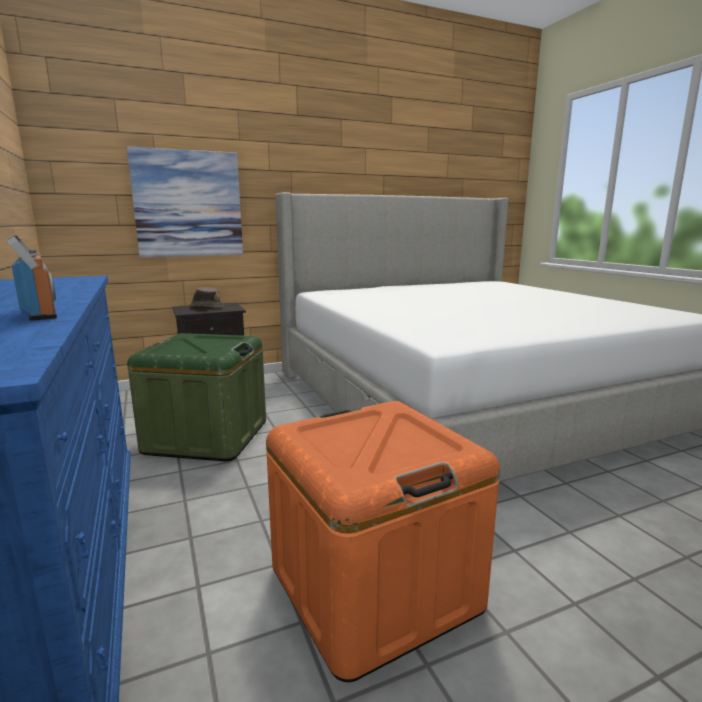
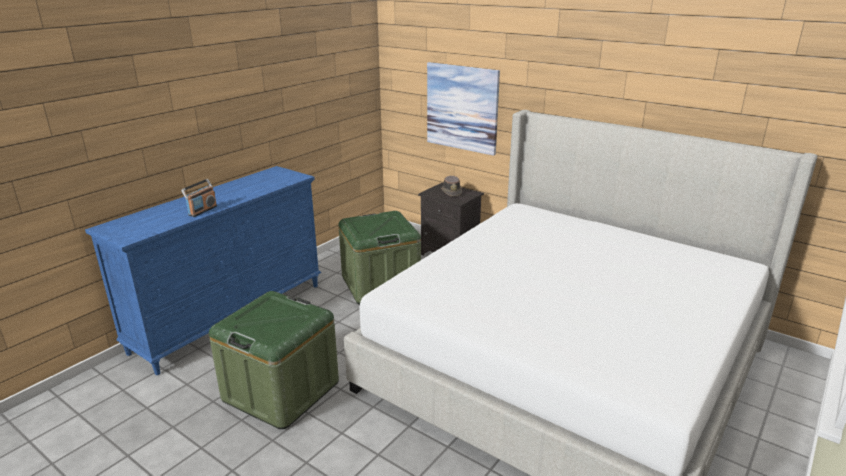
camera: 60 degrees right, 10 degrees up
(373, 587) = (281, 391): orange storage box -> green storage box

